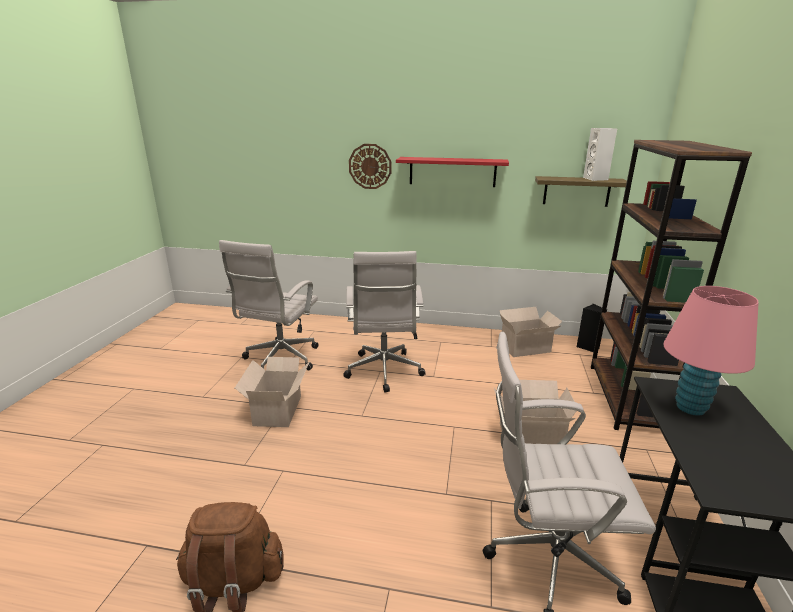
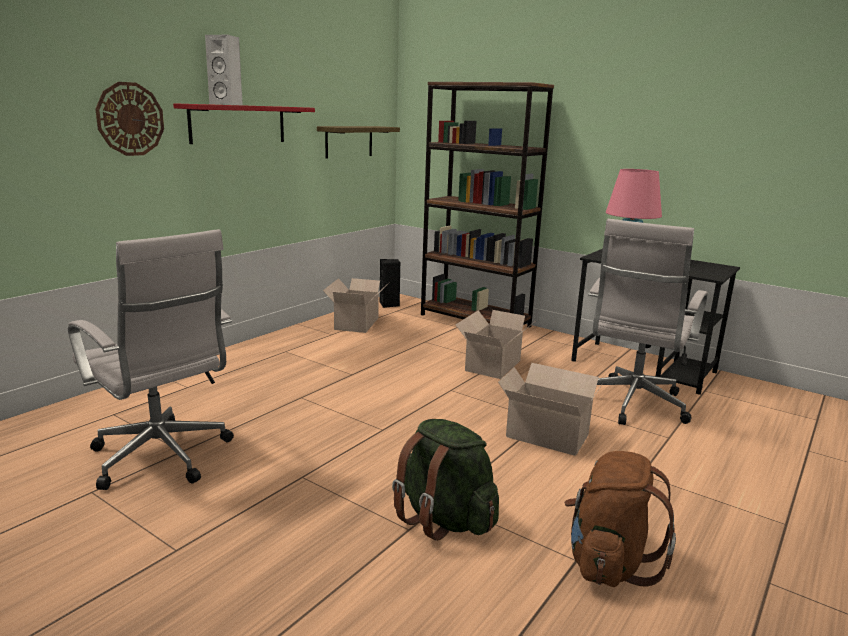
camera: 65 degrees left, 5 degrees down
(261, 477) = (444, 519): none -> green backpack
(278, 409) = (304, 482): cardboard box -> cardboard box (545, 435)
(384, 372) = (307, 396): white office chair -> none
(596, 179) = (368, 126): white speaker -> white speaker (228, 104)

